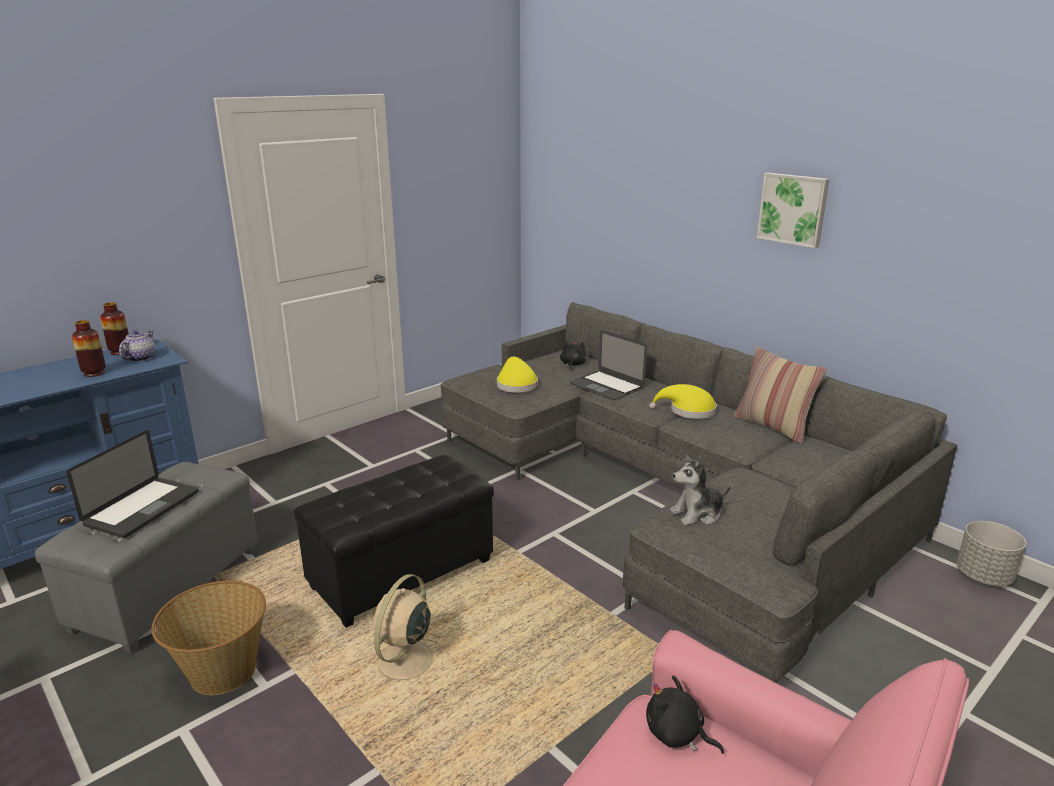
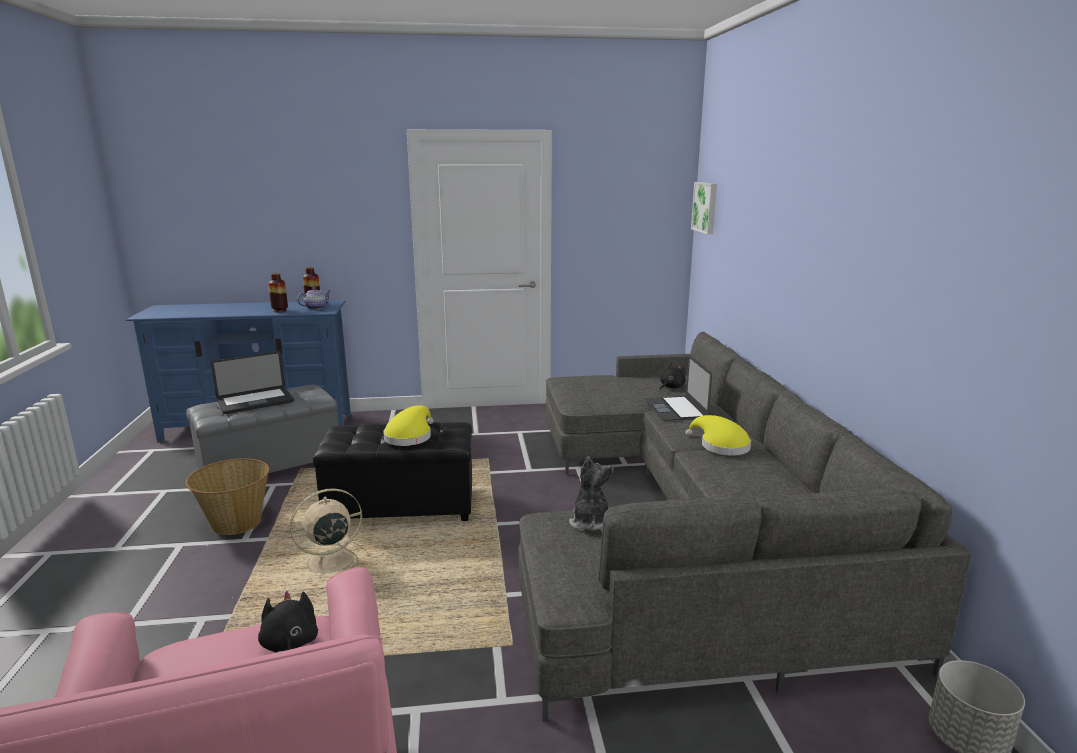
camera: 35 degrees right, 5 degrees down
(516, 384) = (597, 390): yellow hat -> yellow hat (410, 436)
(697, 514) = (590, 522): plush toy -> plush toy turned 75 degrees clockwise
(773, 427) = (791, 481): pillow -> none
(793, 209) = (855, 240): picture -> picture (706, 207)

